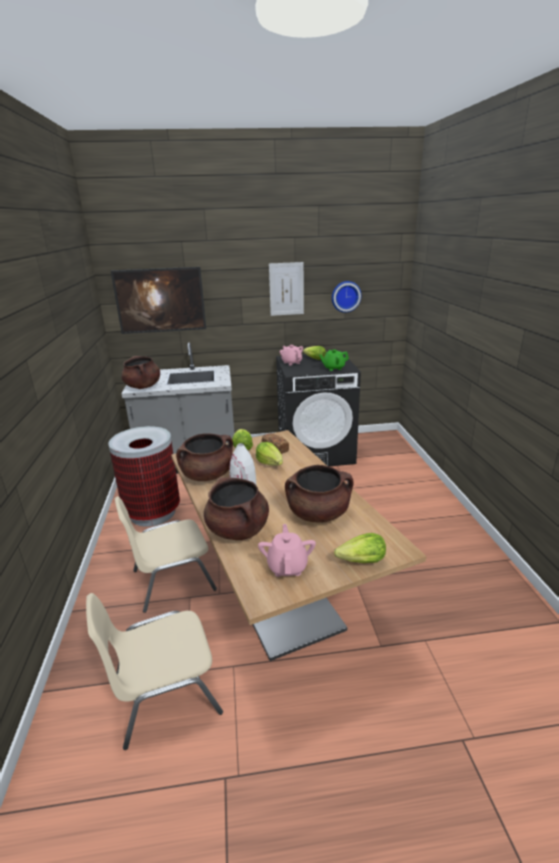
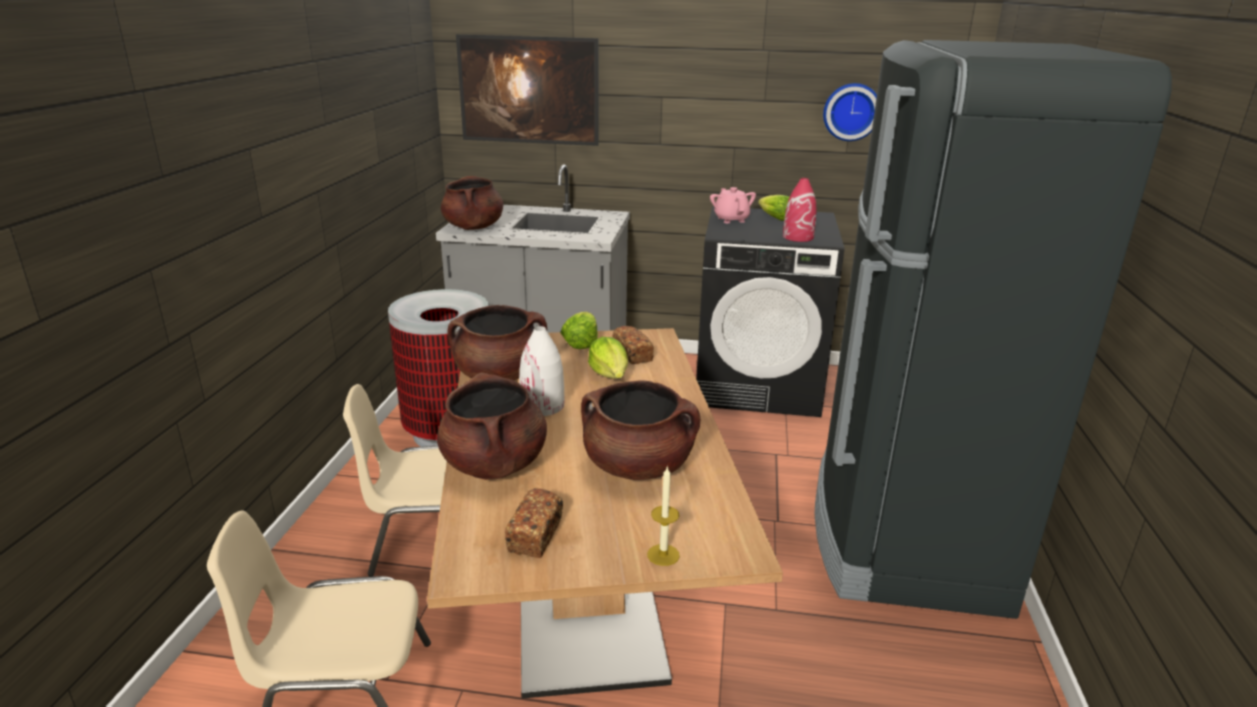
camera: 15 degrees right, 0 degrees up
(286, 289) = (743, 89): picture -> none
(287, 566) = (535, 535): pink teapot -> bread
(333, 368) = (798, 237): green teapot -> red vase
(362, 561) = (663, 555): lettuce -> candle
(425, 520) = (903, 537): none -> black fridge

